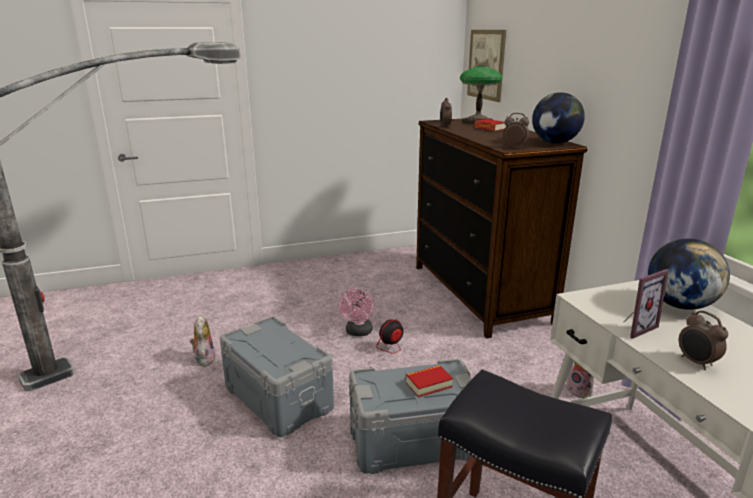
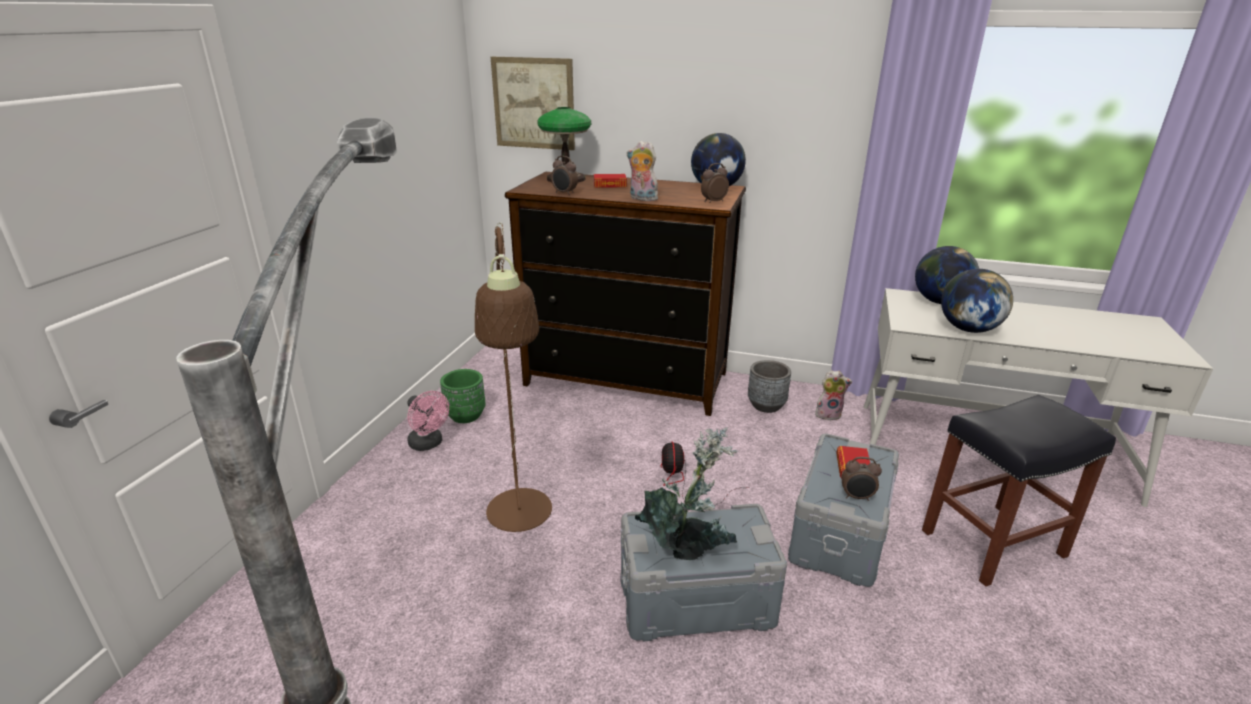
camera: 55 degrees left, 5 degrees up
(204, 359) = (540, 642): plush toy -> plush toy (642, 199)
(261, 345) = (687, 548): none -> potted plant
(290, 317) = (521, 521): none -> brown floor lamp
(358, 332) = (617, 484): pink fan -> pink fan (429, 444)
(362, 266) = (466, 415): none -> green planter
(541, 356) = (766, 405): none -> grey planter
(634, 327) = (968, 329): picture frame -> globe
(696, 362) = (1029, 334): alarm clock -> alarm clock (857, 497)

